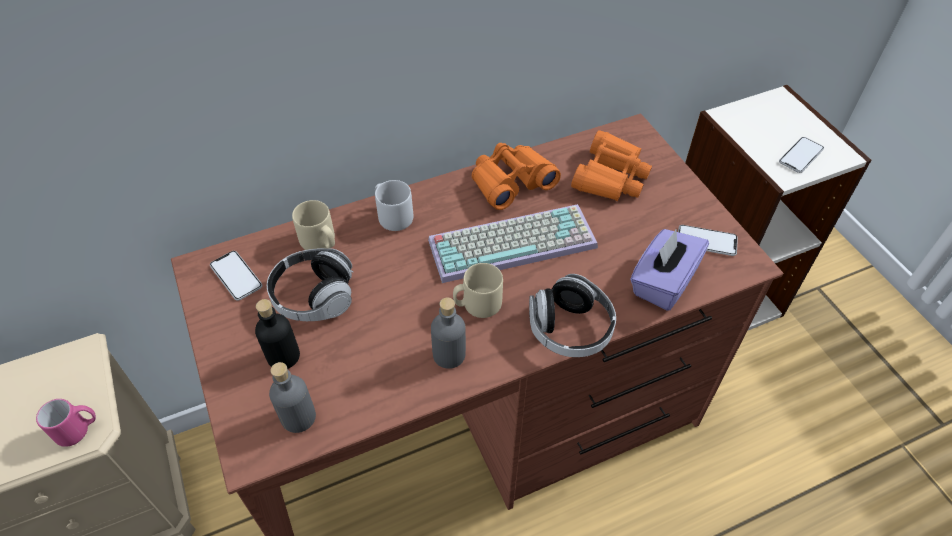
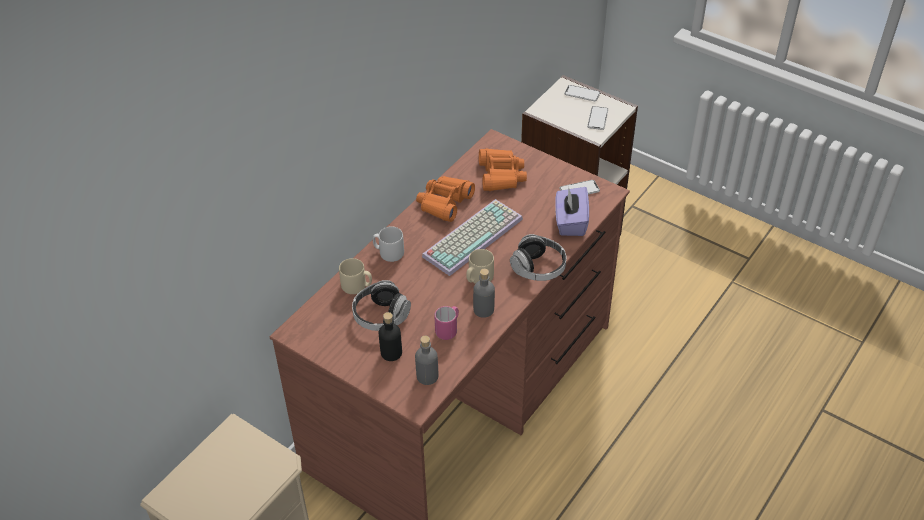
camera: 30 degrees left, 5 degrees down
(78, 430) = (275, 466): pink mug -> pink mug (448, 329)
(236, 276) = (322, 327): phone -> phone (582, 94)

